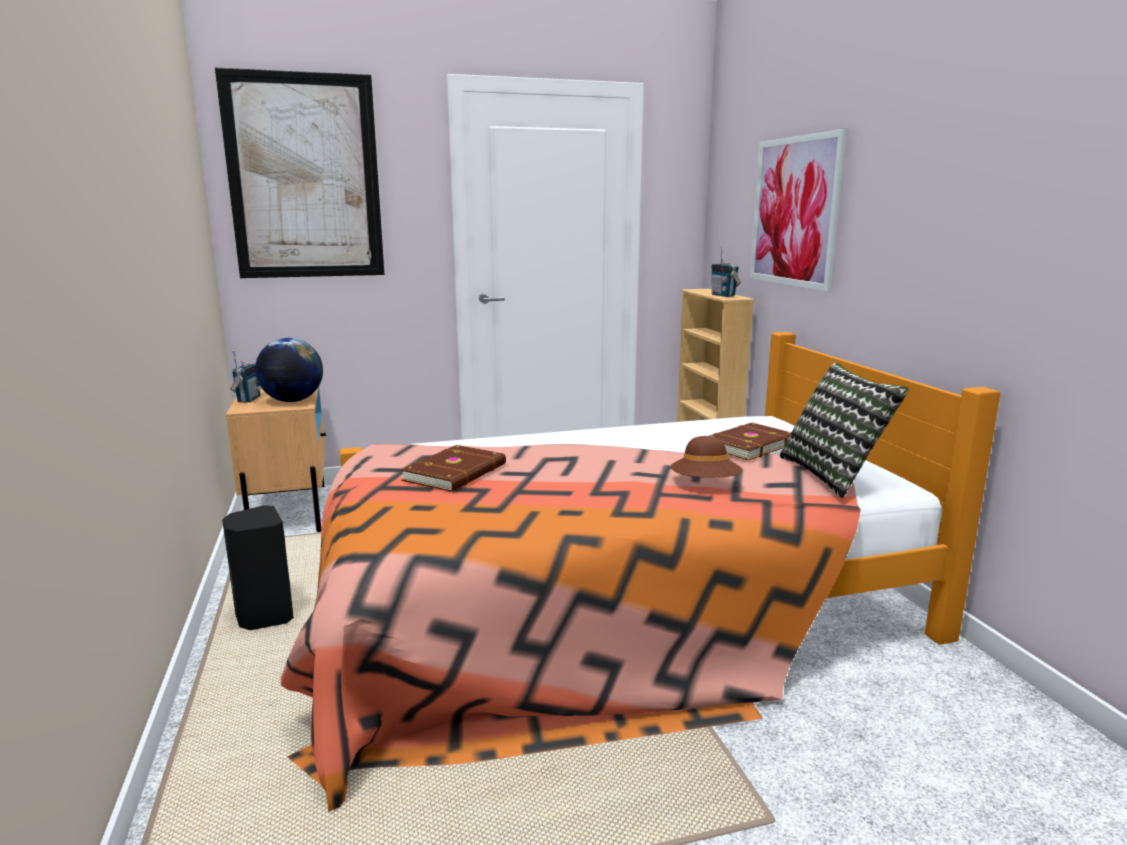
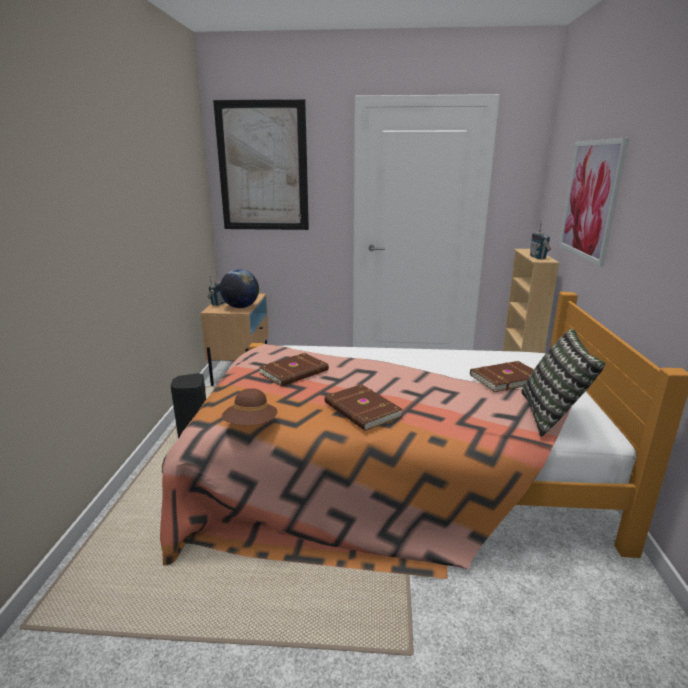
camera: 20 degrees right, 5 degrees up
(597, 503) = (361, 410): none -> brown book
(705, 485) = (448, 407): brown hat -> brown hat (251, 425)

